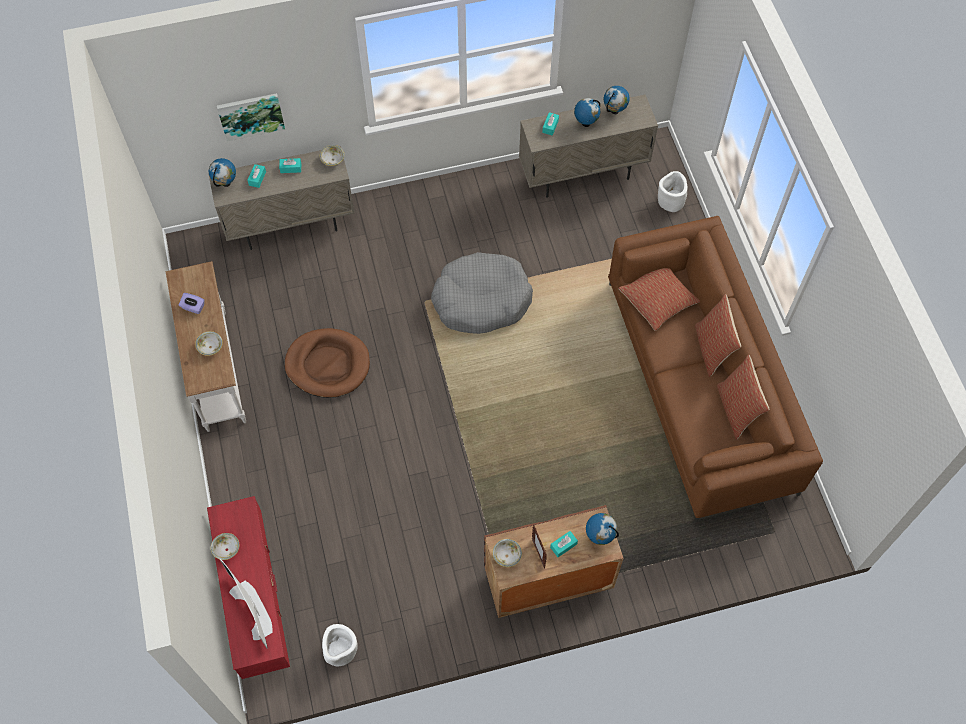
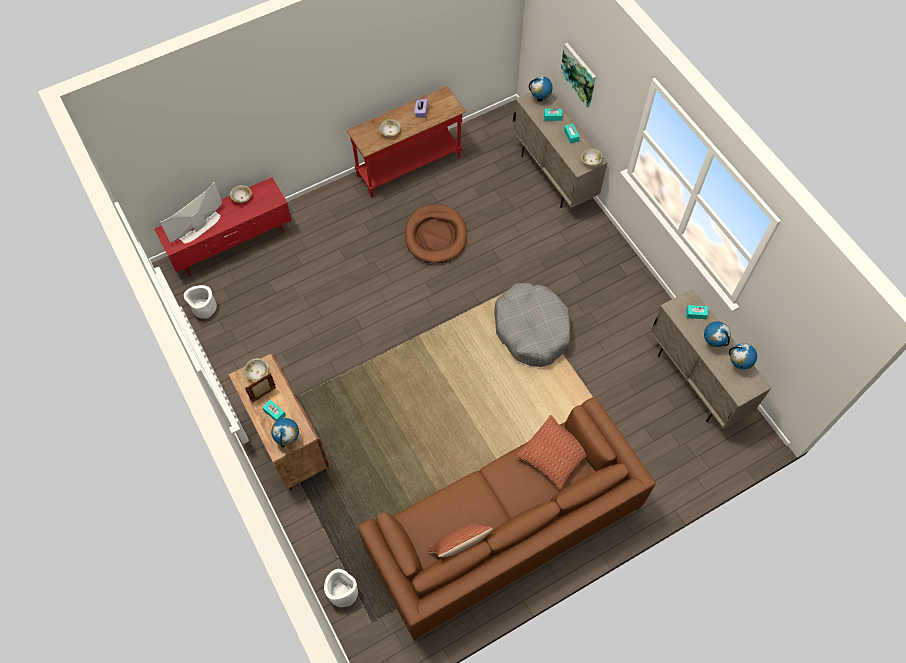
camera: 75 degrees right, 0 degrees up
(218, 370) = (409, 167): white console table -> red console table
(670, 201) = (697, 465): white planter -> white planter (343, 592)
(712, 349) = (517, 514): pillow -> none

